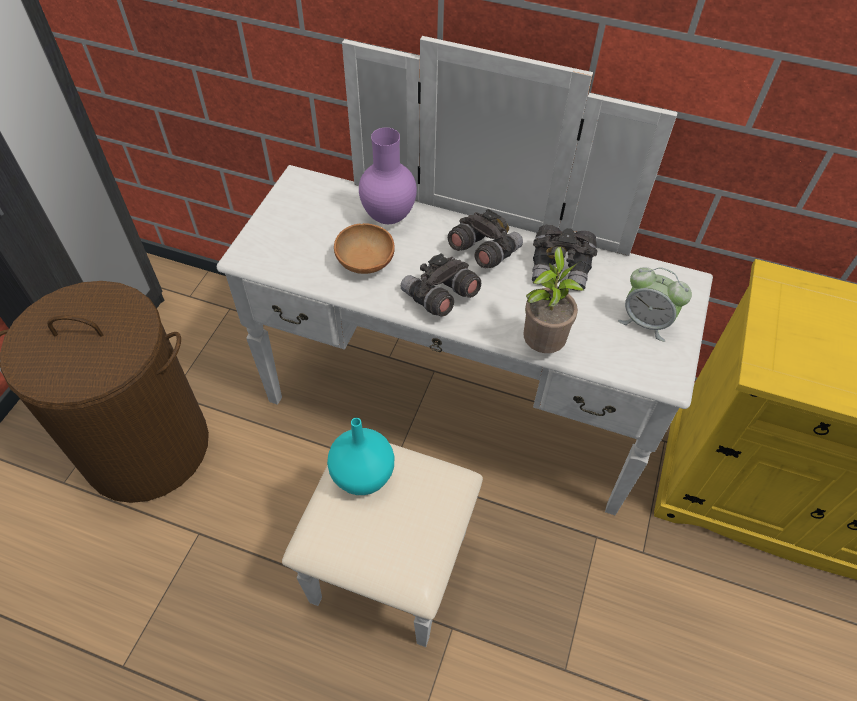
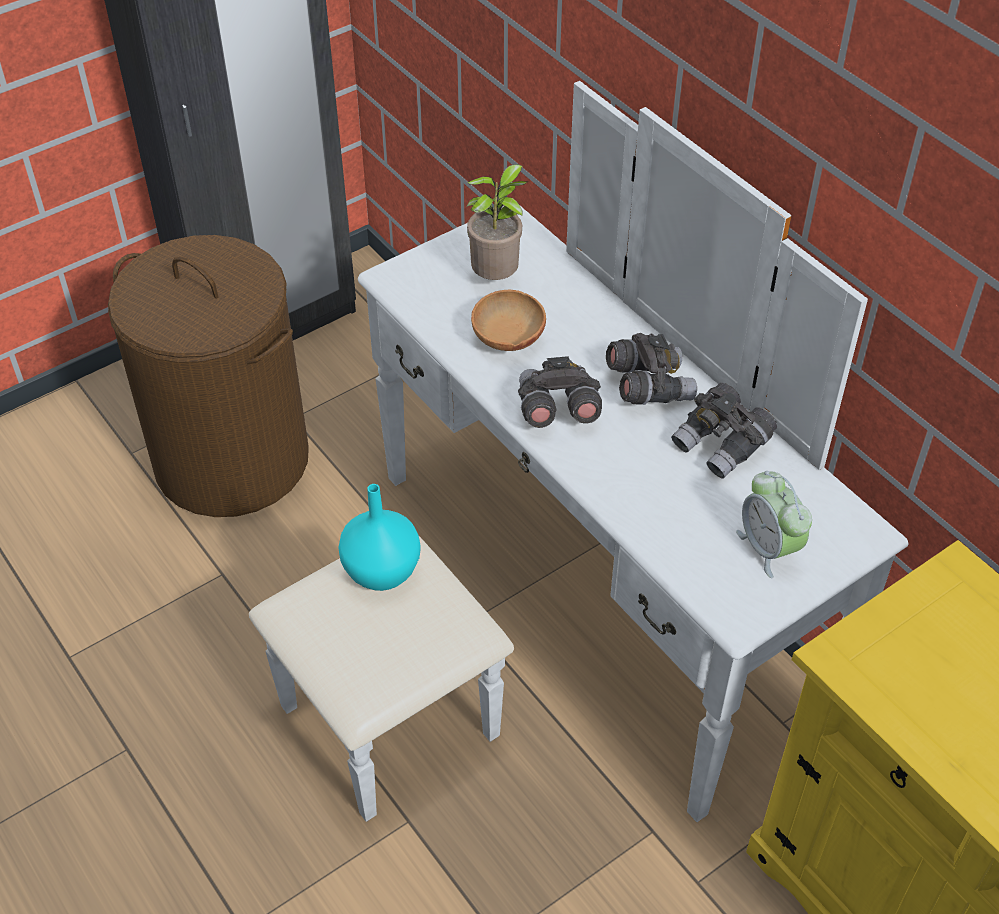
camera: 35 degrees right, 5 degrees down
(387, 217) = (572, 302): purple vase -> none
(542, 344) = (626, 511): potted plant -> potted plant (497, 278)

